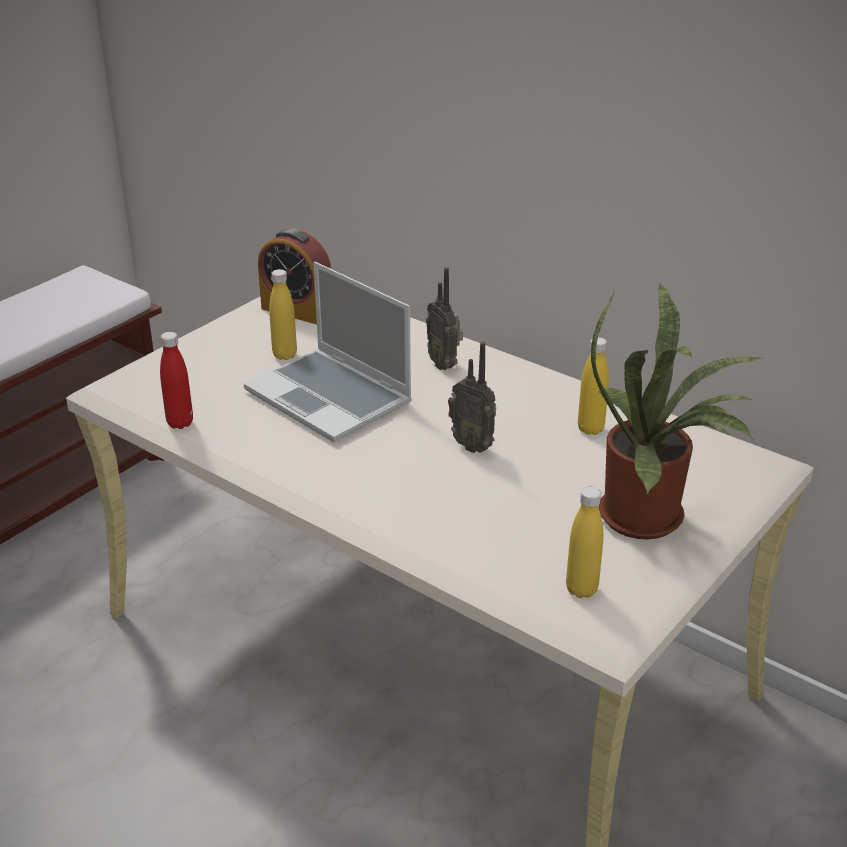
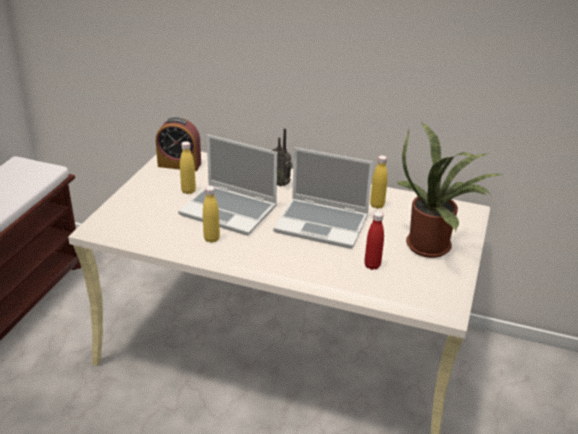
camera: 20 degrees left, 0 degrees up
(180, 423) = (152, 239): red bottle -> red bottle (372, 265)
(473, 445) = (323, 224): radio -> laptop
(581, 589) = (422, 288): yellow bottle -> yellow bottle (211, 239)

